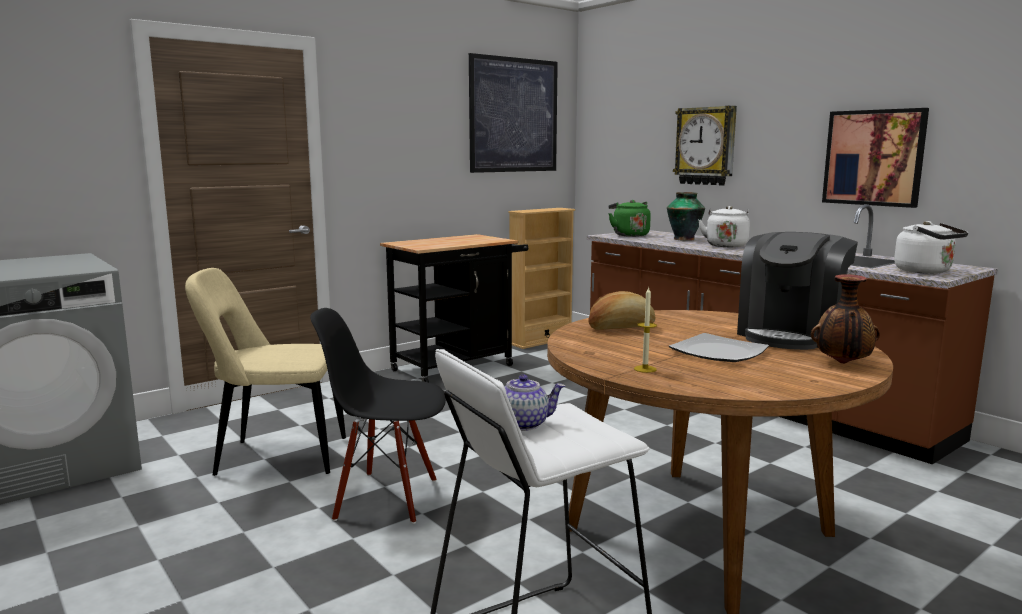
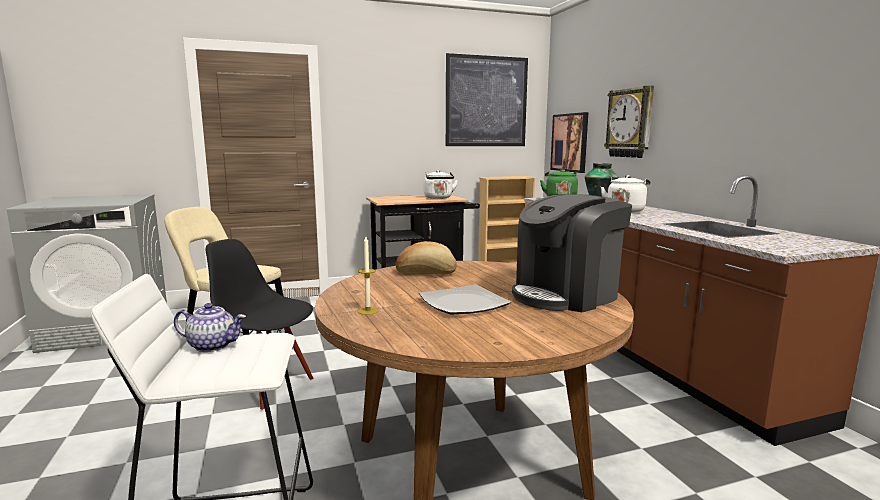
camera: 20 degrees right, 0 degrees up
(842, 363) = (562, 329): vase -> none
(873, 157) = (765, 129): picture -> picture (570, 142)
(926, 271) = (782, 245): white kettle -> white kettle (438, 198)

